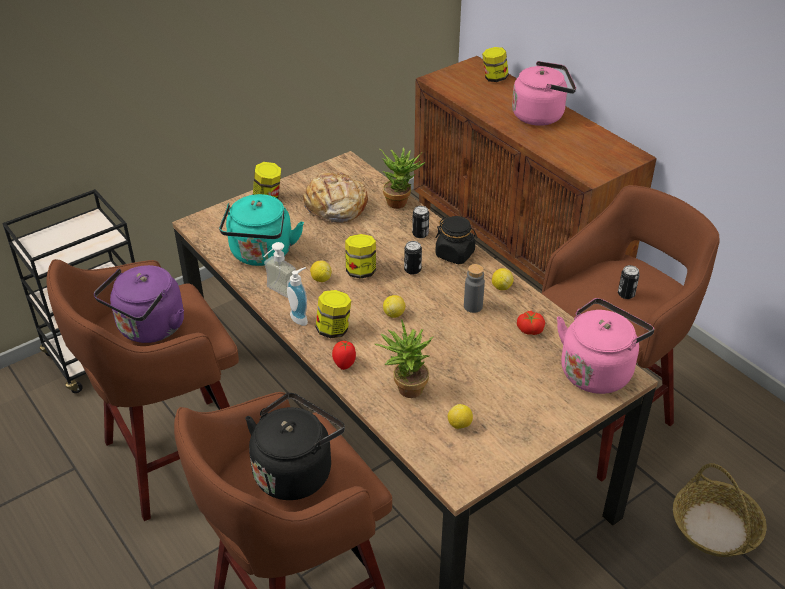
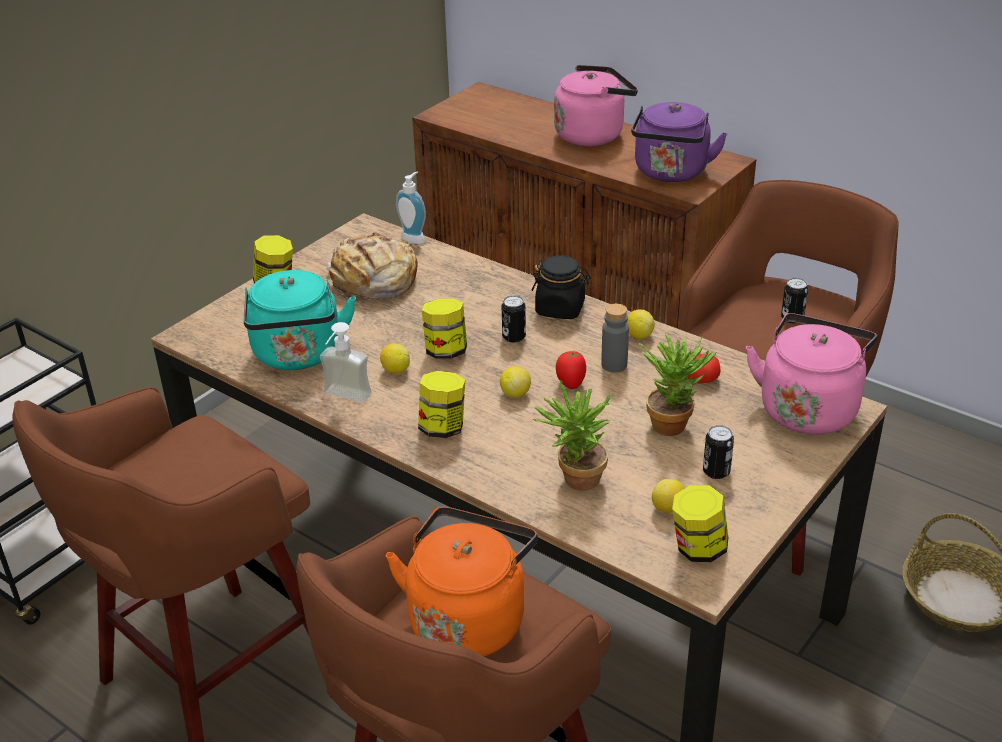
camera: 15 degrees left, 5 degrees down
(149, 329) = (172, 482): purple kettle -> purple kettle (671, 173)
(295, 471) = (468, 618): black kettle -> orange kettle
(301, 317) = (390, 422): soap dispenser -> soap dispenser (415, 238)
(344, 364) = (478, 467): tomato -> tomato (570, 384)
(400, 201) = (458, 260): potted plant -> potted plant (673, 422)
(420, 234) = (503, 293): can -> can (716, 471)
(494, 78) = (513, 103): jar -> jar (698, 548)

